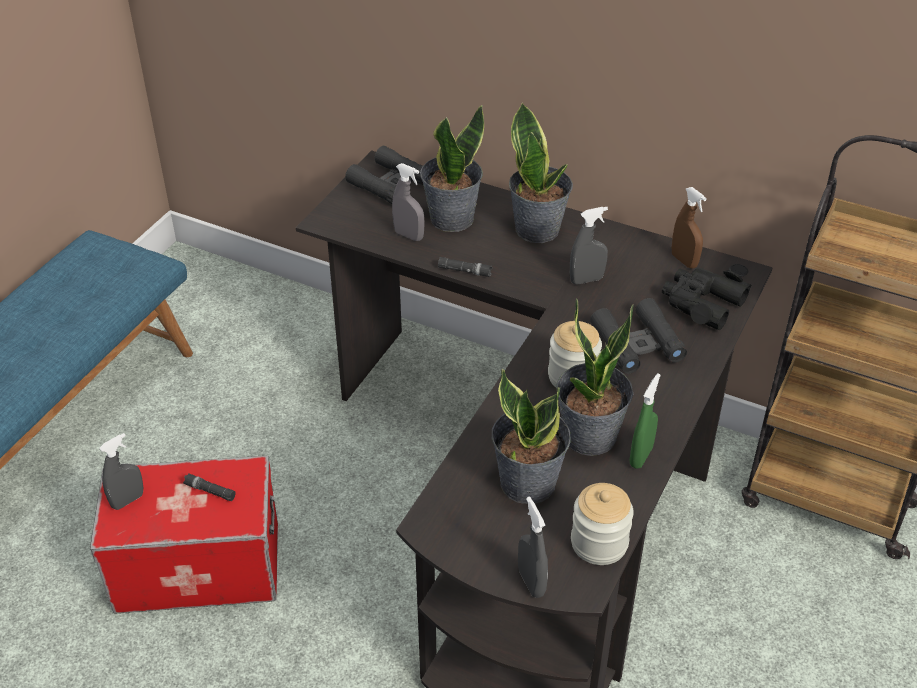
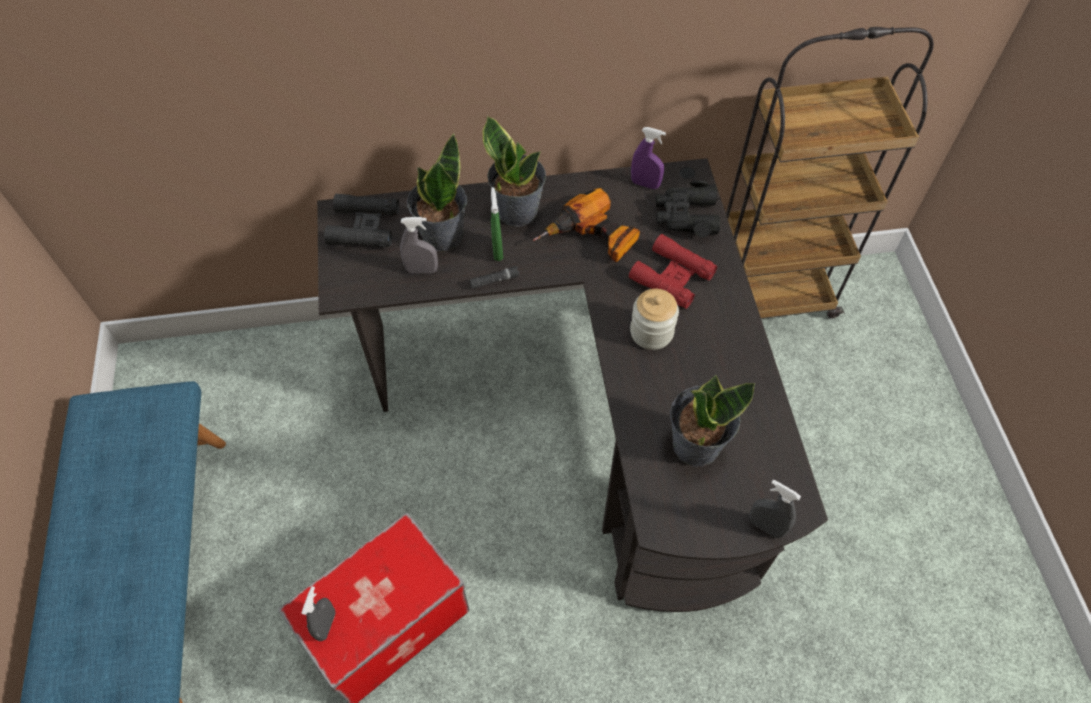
camera: 35 degrees left, 15 degrees up
(210, 491) = (387, 572): black flashlight -> none
(586, 280) = (591, 239): grey spray bottle -> power drill
(590, 437) = (705, 378): potted plant -> none
(599, 543) = (782, 464): jar -> none
(637, 344) = (672, 277): black binoculars -> red binoculars
(641, 456) = (751, 373): green spray bottle -> green spray bottle (497, 250)
(684, 261) = (645, 184): brown spray bottle -> purple spray bottle

